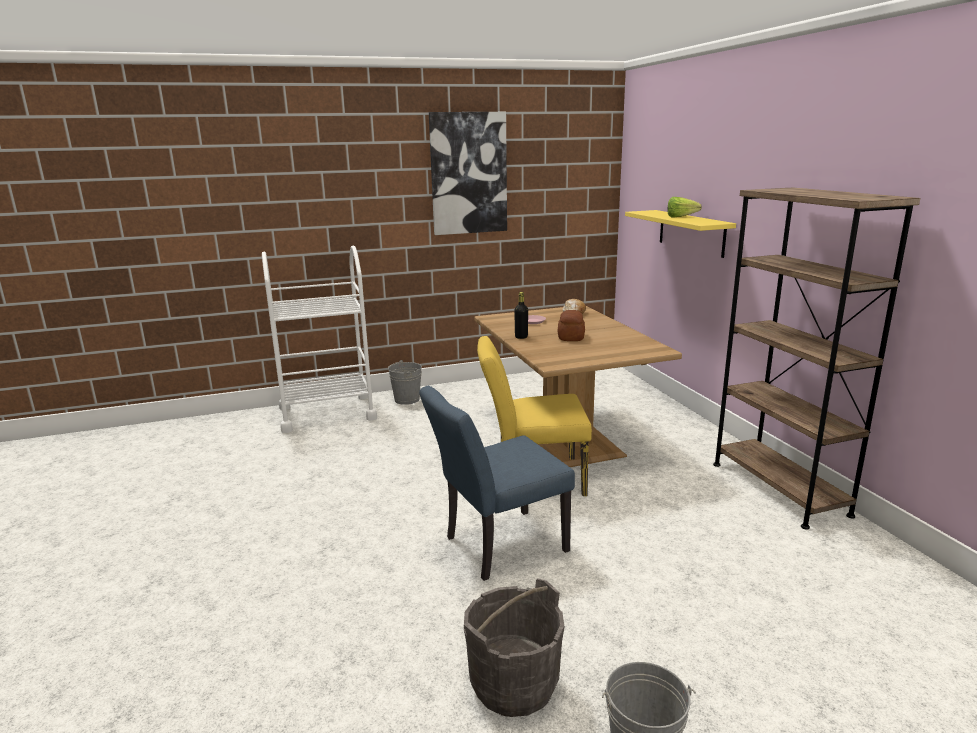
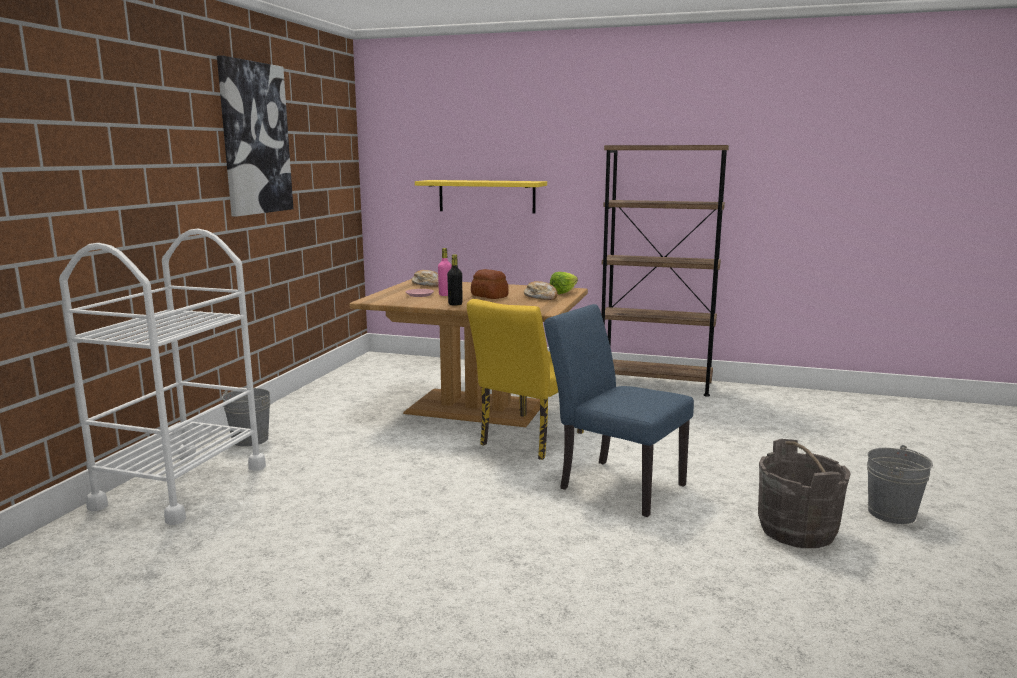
camera: 55 degrees left, 5 degrees down
(497, 546) = (614, 484): blue chair -> blue chair turned 120 degrees clockwise
(548, 326) = (445, 295): none -> pink bottle
(603, 350) = (541, 297): none -> bread
(683, 217) = (489, 180): lettuce -> lettuce (566, 292)

